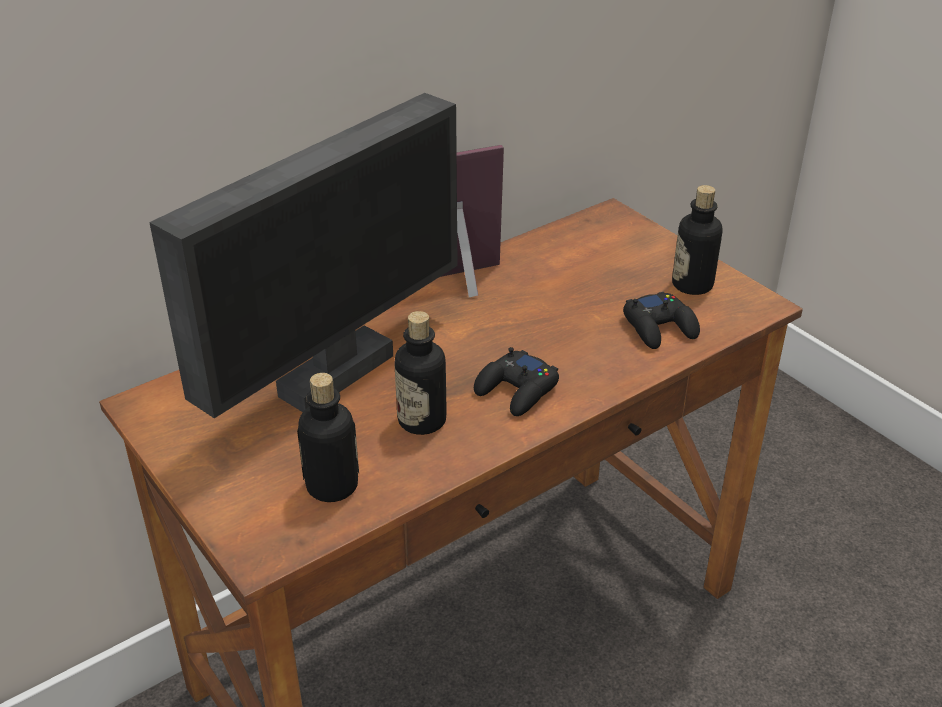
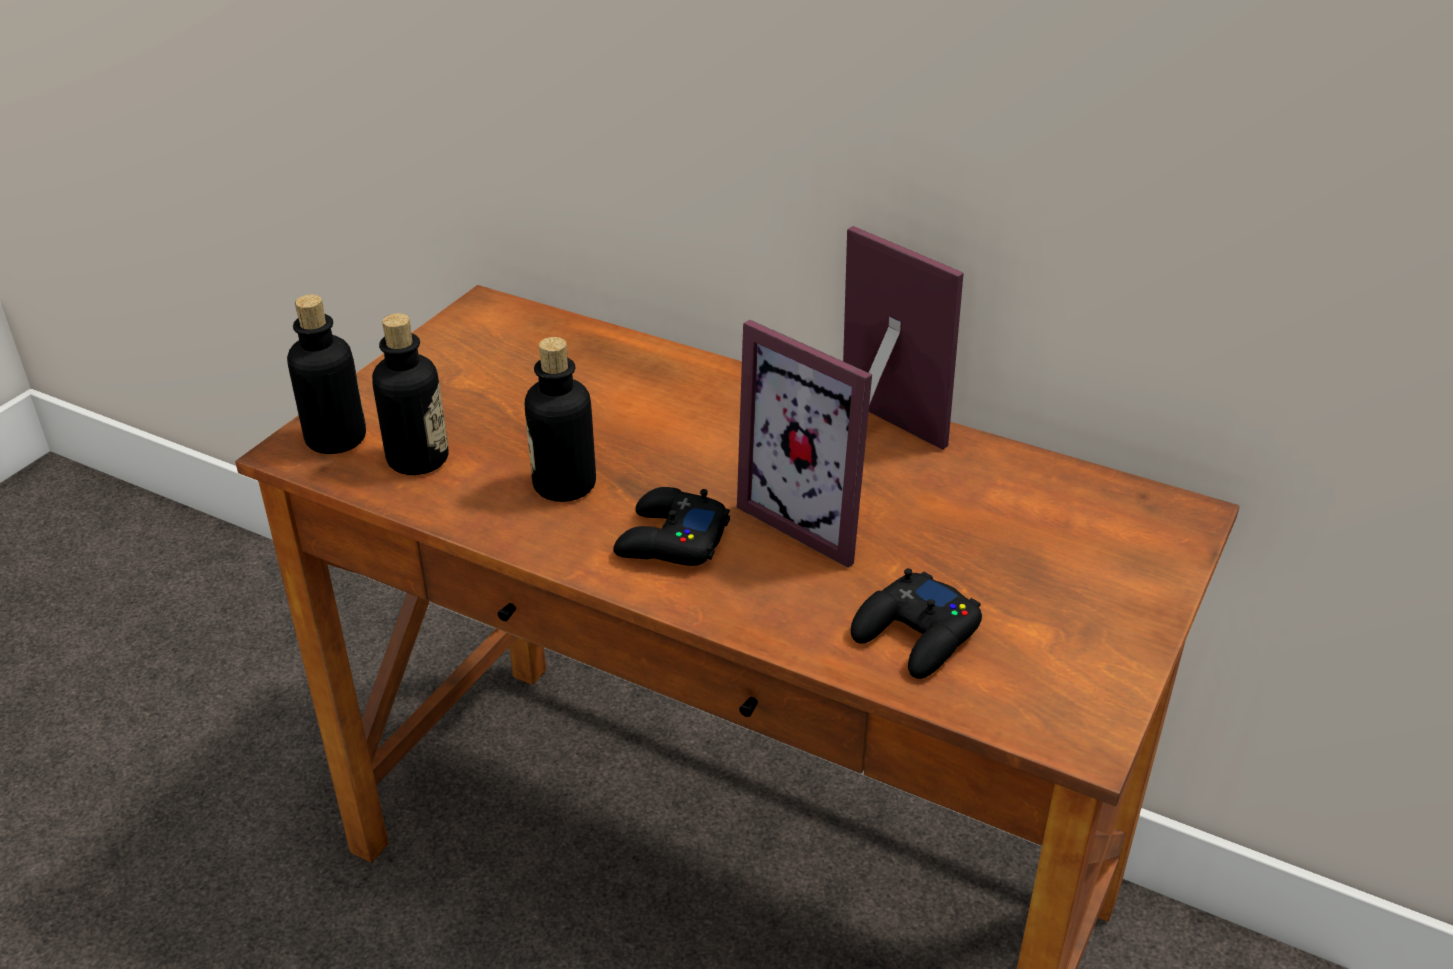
camera: 65 degrees right, 0 degrees up
(333, 374) = (610, 398): monitor -> none
(532, 328) = (817, 517): none -> picture frame
(692, 285) = (1065, 644): bottle -> bottle (336, 438)

